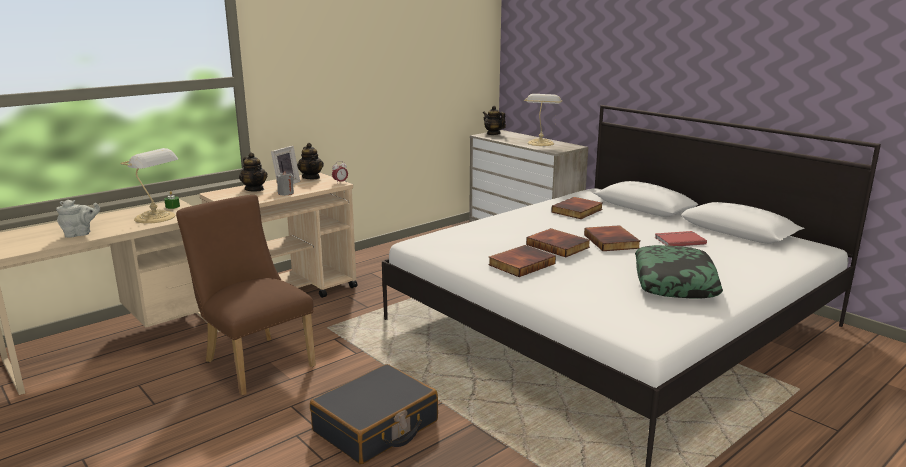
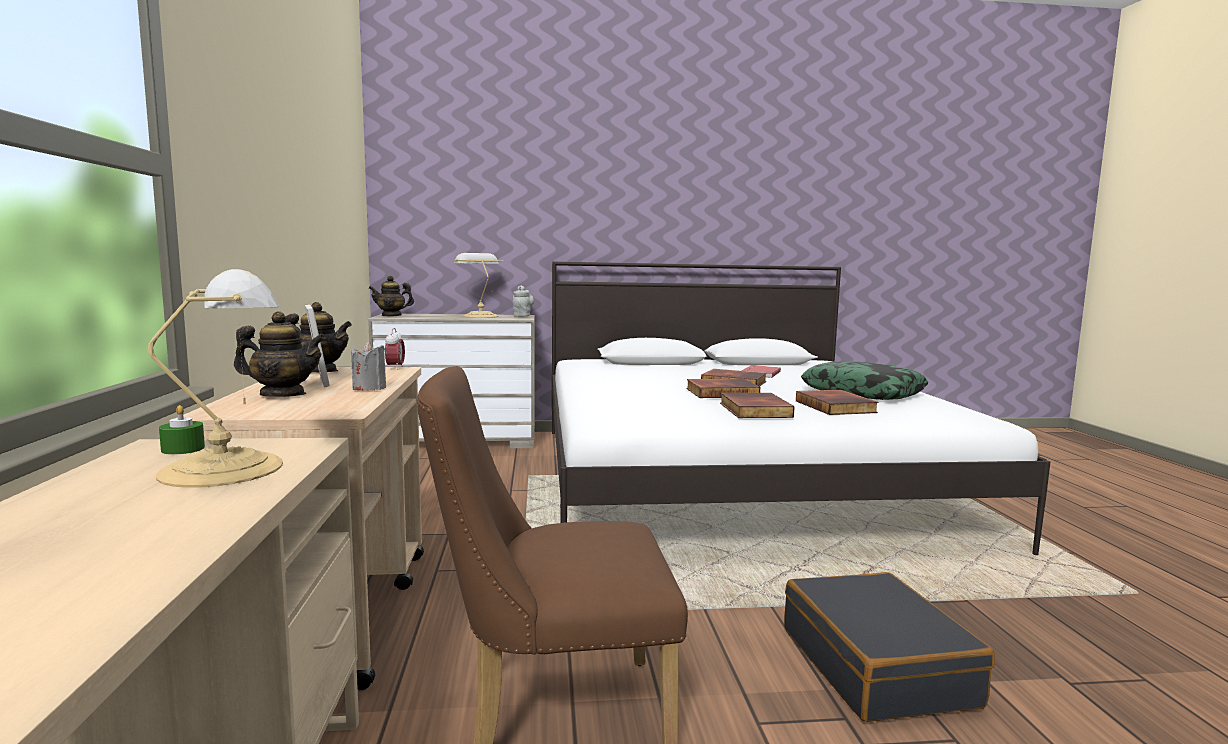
camera: 55 degrees left, 10 degrees down
(80, 234) = (120, 554): grey teapot -> grey teapot (522, 316)
(577, 211) = (624, 373): book -> book (836, 407)

